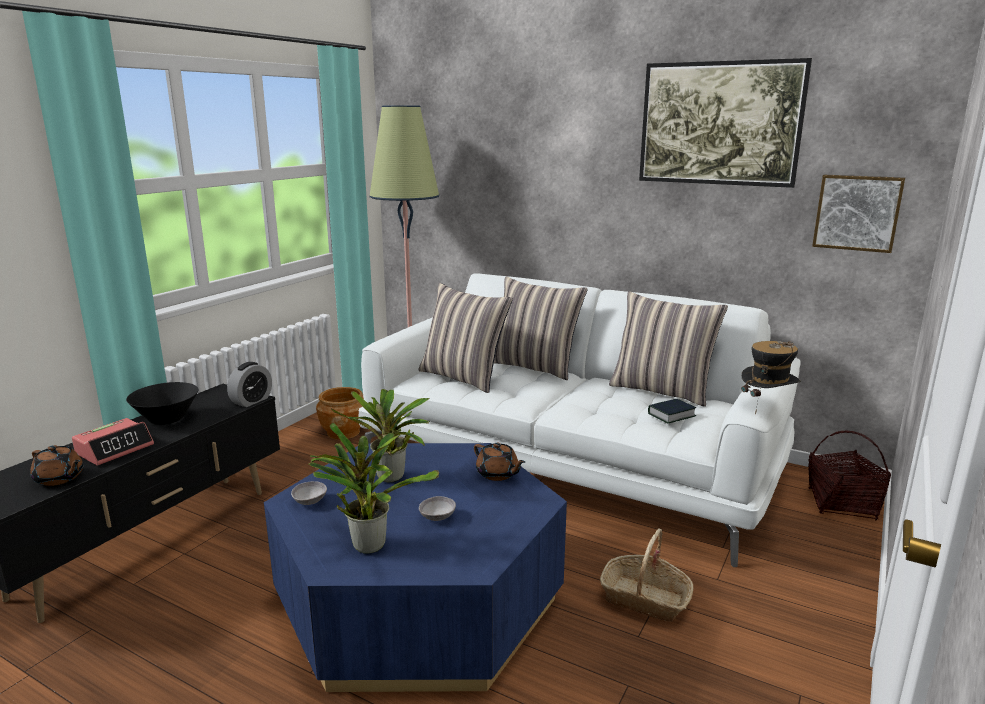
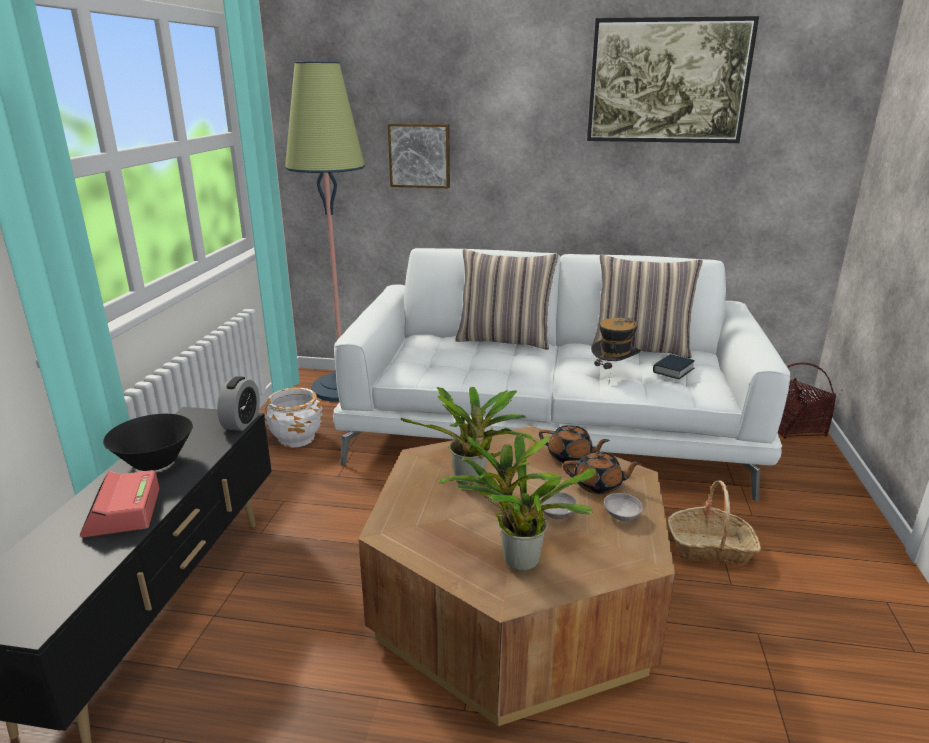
camera: 20 degrees left, 5 degrees up
(60, 478) = (82, 566): brown teapot -> brown teapot (599, 485)
(115, 449) = (123, 512): alarm clock -> alarm clock turned 150 degrees clockwise
(310, 501) = (410, 526): grey bowl -> grey bowl (622, 516)
(343, 432) = (296, 438): brown planter -> white planter
(420, 601) = (516, 602): blue coffee table -> brown coffee table
(463, 377) = (445, 360): pillow -> none
(766, 406) = (774, 351): hat -> hat (613, 375)
(857, 212) = (794, 164): picture -> picture (420, 155)

